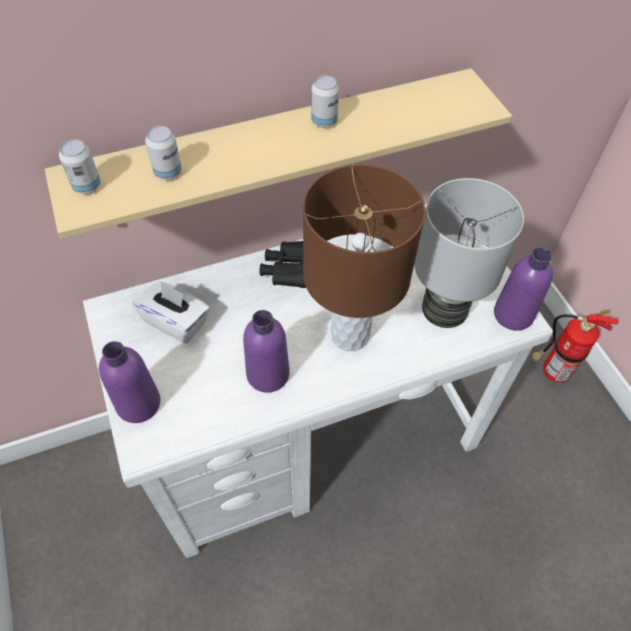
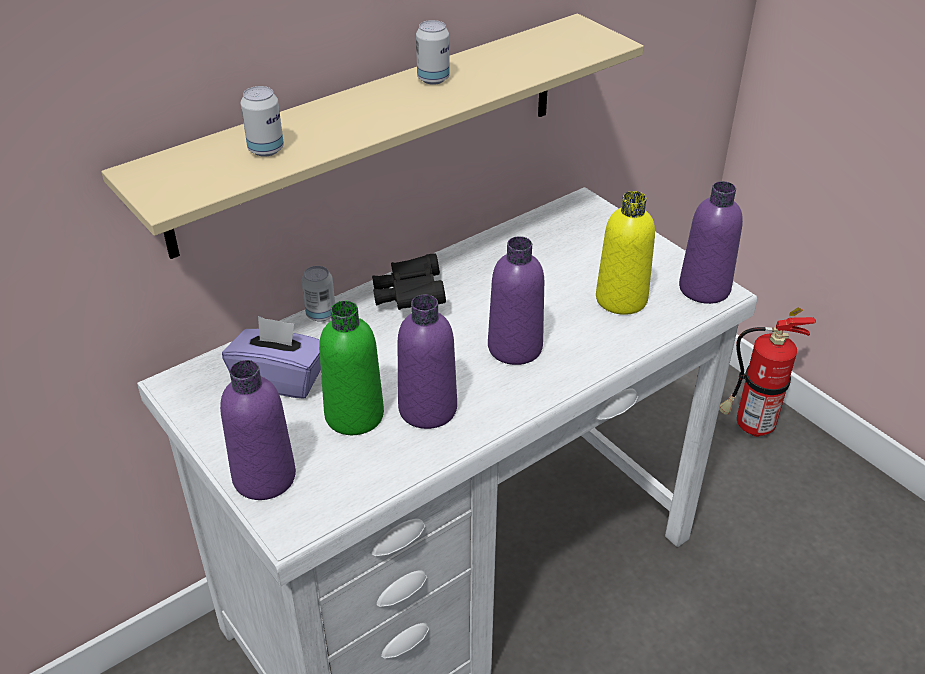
camera: 15 degrees left, 15 degrees down
(87, 186) = (168, 177): can -> can (321, 314)
(176, 322) = (280, 379): white tissue box -> purple tissue box
(215, 366) = (354, 415): none -> green bottle
(349, 335) = (515, 347): brown table lamp -> purple bottle
(445, 309) = (621, 299): grey table lamp -> yellow bottle

